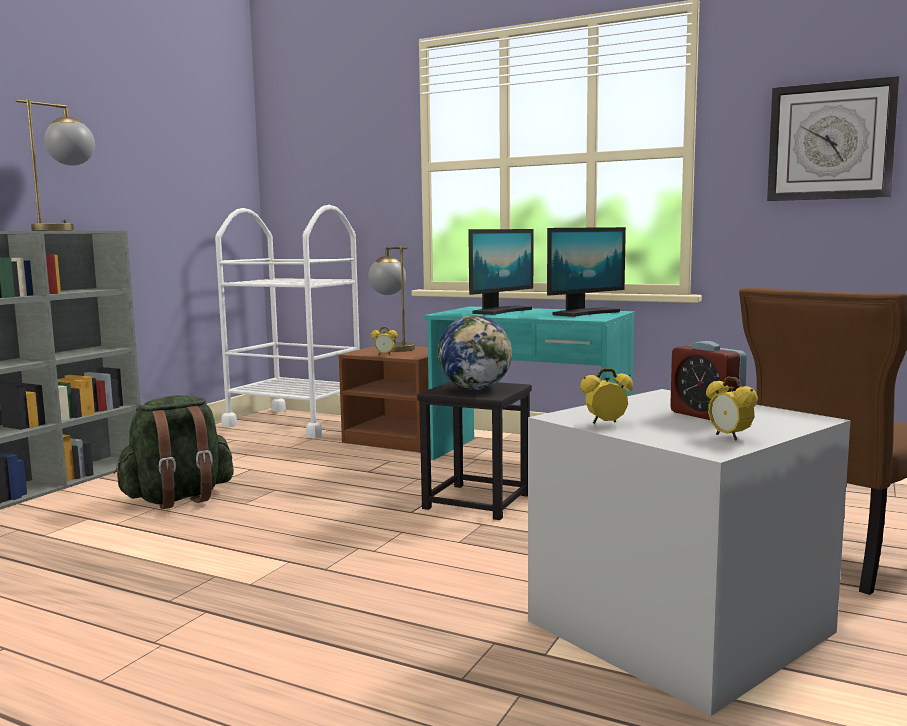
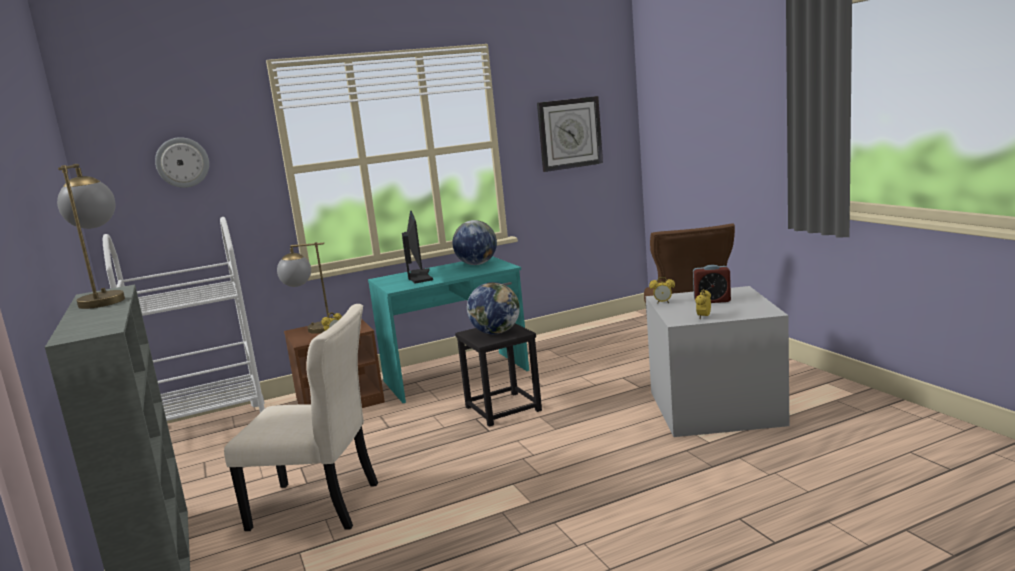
camera: 50 degrees left, 5 degrees up
(178, 498) = (320, 506): green backpack -> beige chair
(334, 150) = (182, 162): none -> wall clock
(585, 313) = (477, 264): monitor -> globe
(729, 437) = (753, 306): alarm clock -> alarm clock (663, 302)

